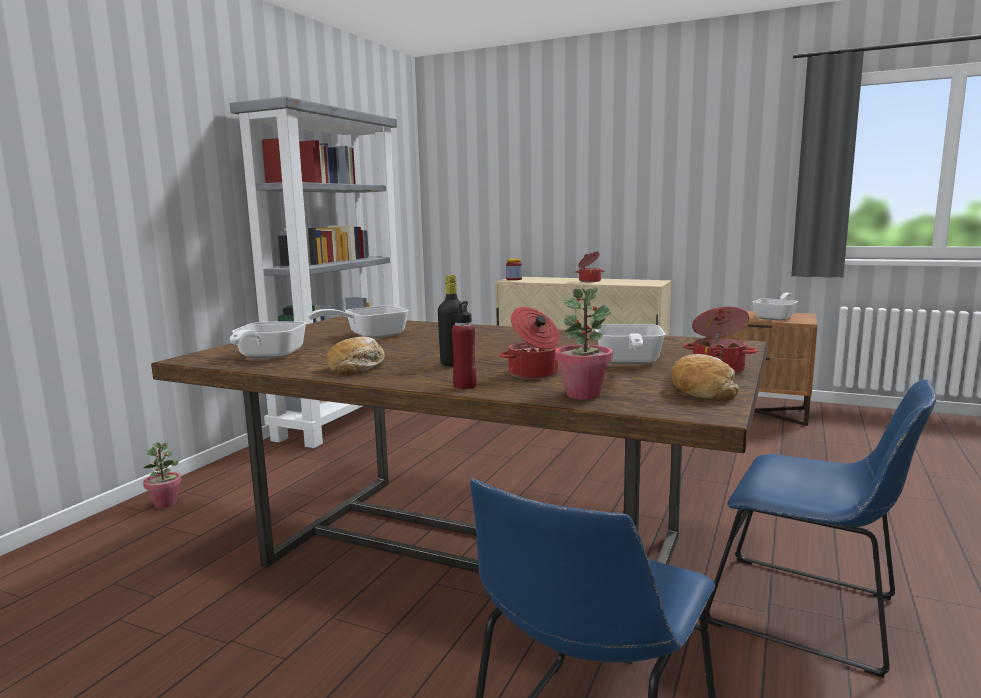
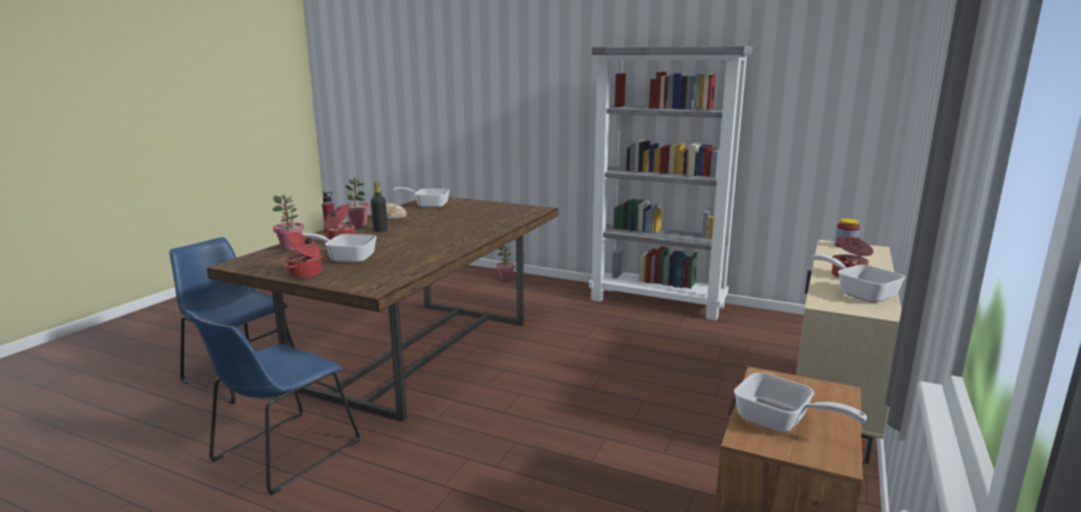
camera: 90 degrees right, 5 degrees up
(369, 335) = (475, 216): frying pan -> frying pan (860, 293)
(407, 377) = (358, 225): none -> potted plant
(701, 391) = (268, 266): bread -> none

